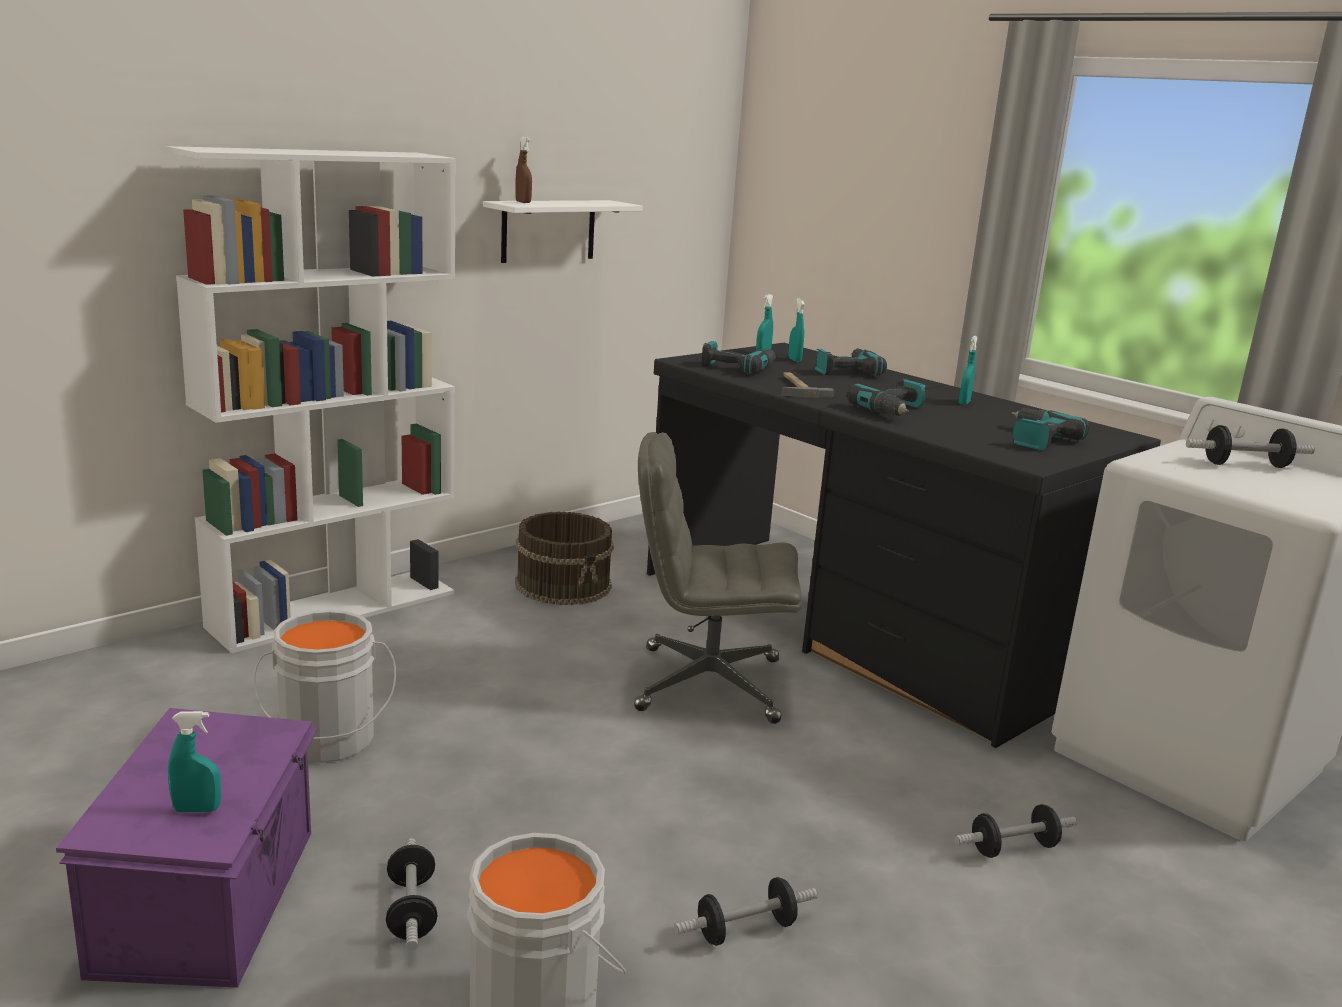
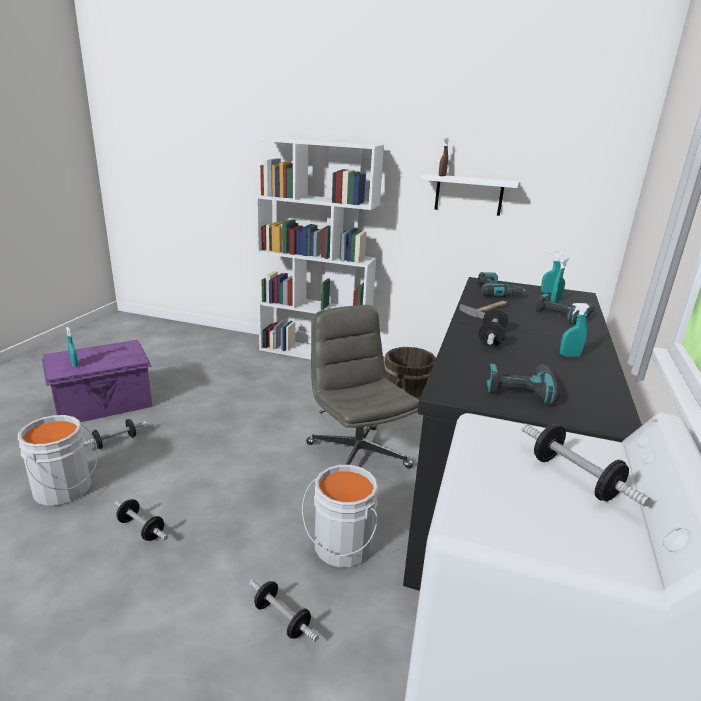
camera: 60 degrees right, 5 degrees up
(327, 742) = (214, 387): grey bucket -> grey bucket (340, 547)
(893, 411) = (491, 338): power drill -> dumbbell

